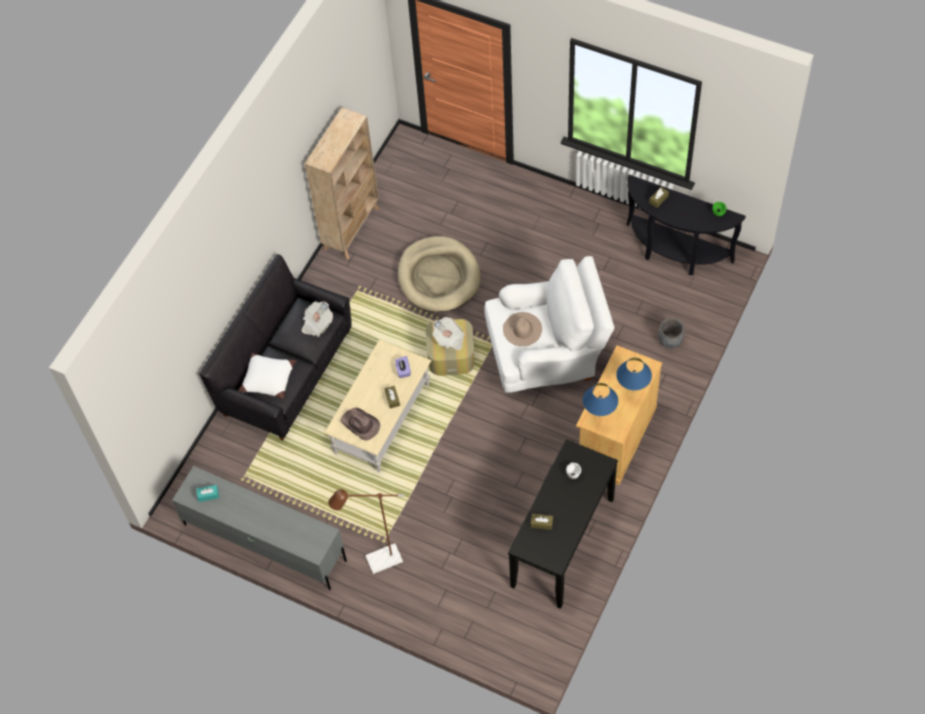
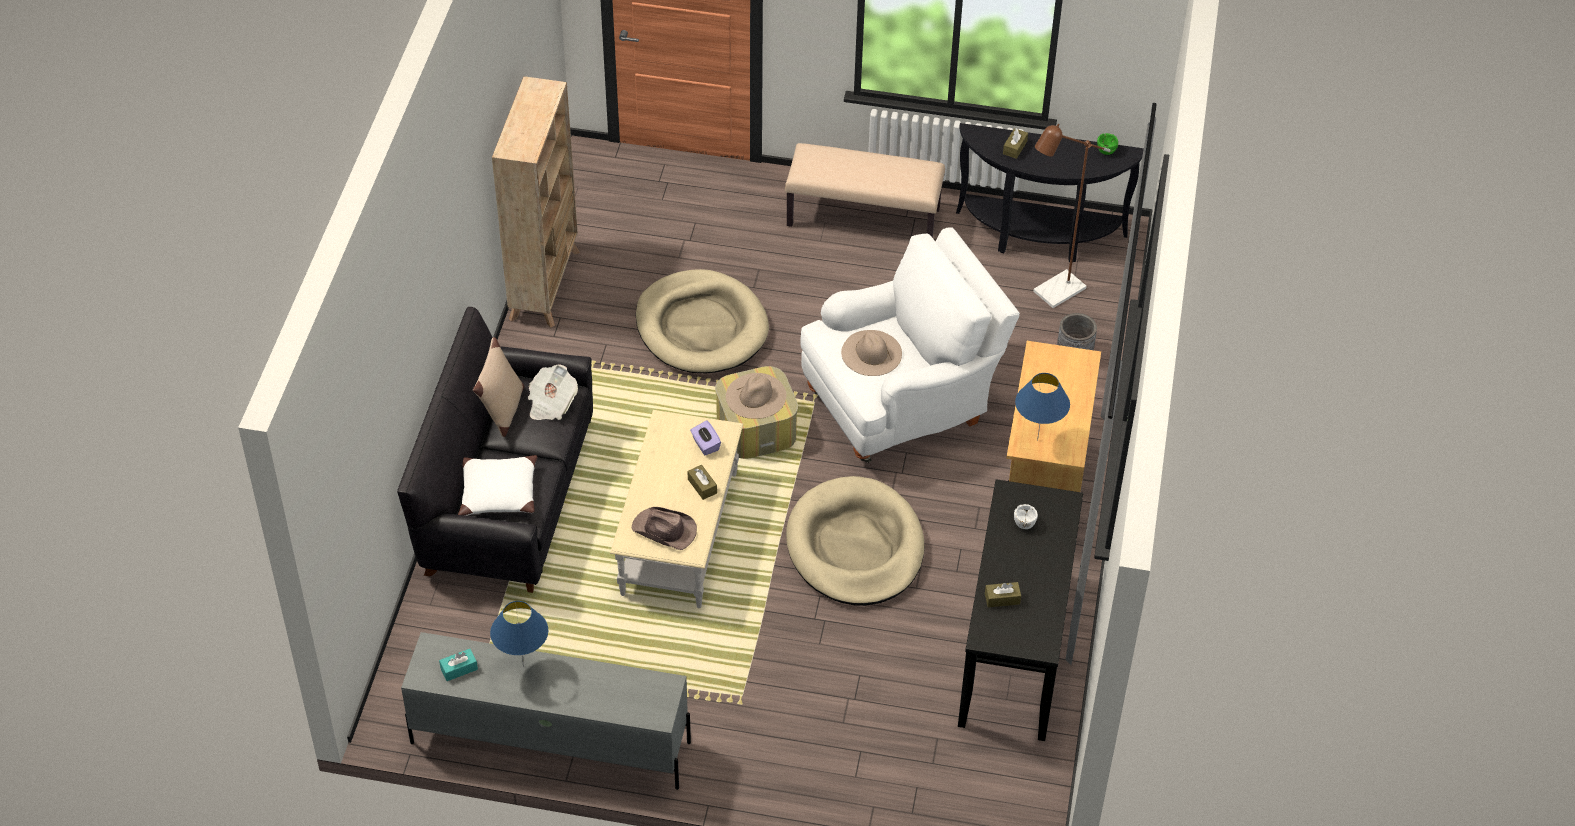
camera: 20 degrees left, 10 degrees down
(286, 323) = (502, 411): none -> beige pillow
(377, 561) = (740, 733): brown floor lamp -> brown floor lamp (1052, 294)
(449, 339) = (756, 396): newspaper -> beige hat
(486, 450) = (855, 547): none -> beige dog bed
(566, 216) = (864, 217): none -> beige bench
(632, 393) = (1073, 398): blue table lamp -> blue table lamp (523, 666)

